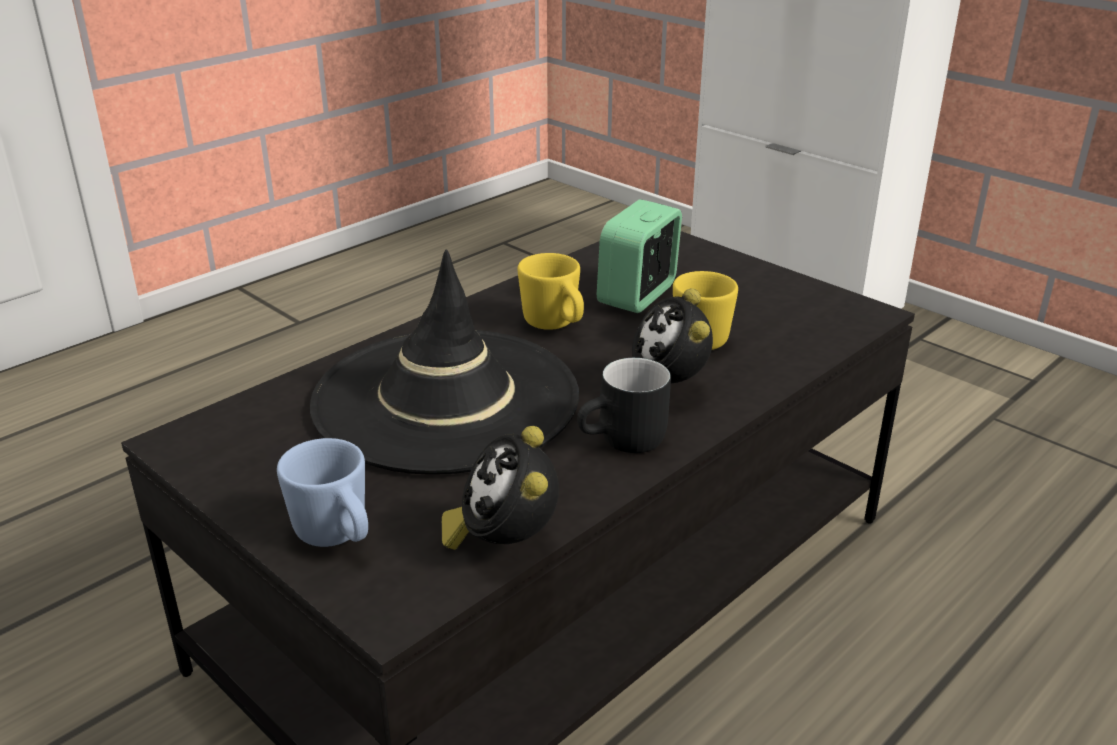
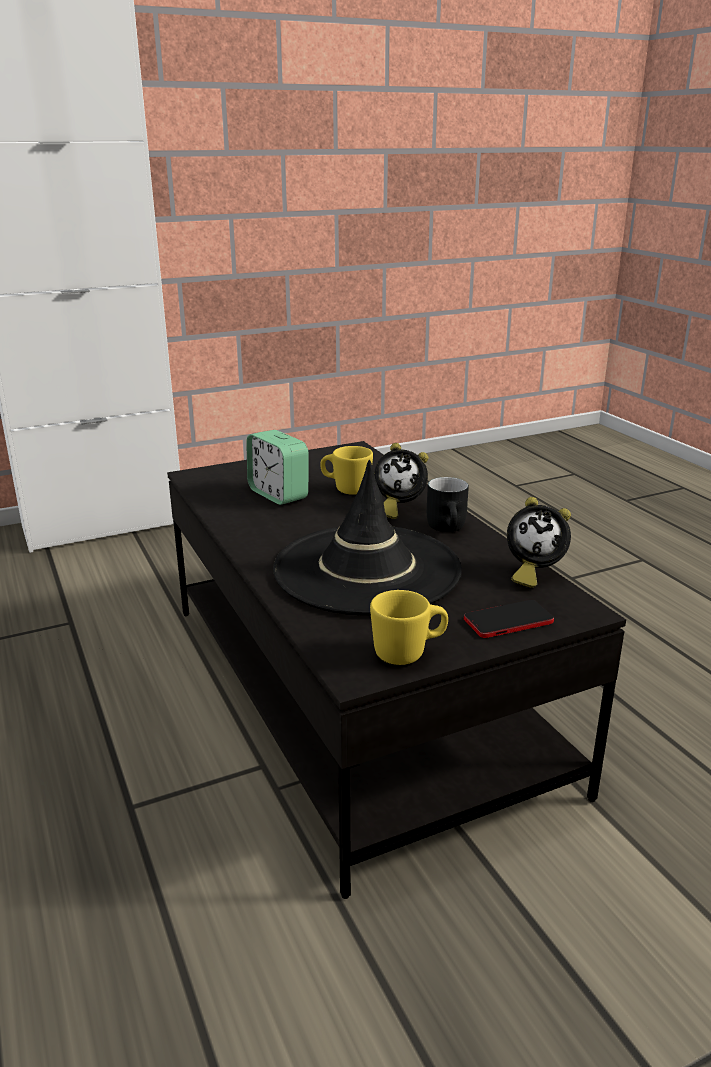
camera: 70 degrees left, 5 degrees down
(337, 537) = (508, 620): blue mug -> phone
(555, 325) = (295, 523): yellow mug -> yellow mug (408, 653)

